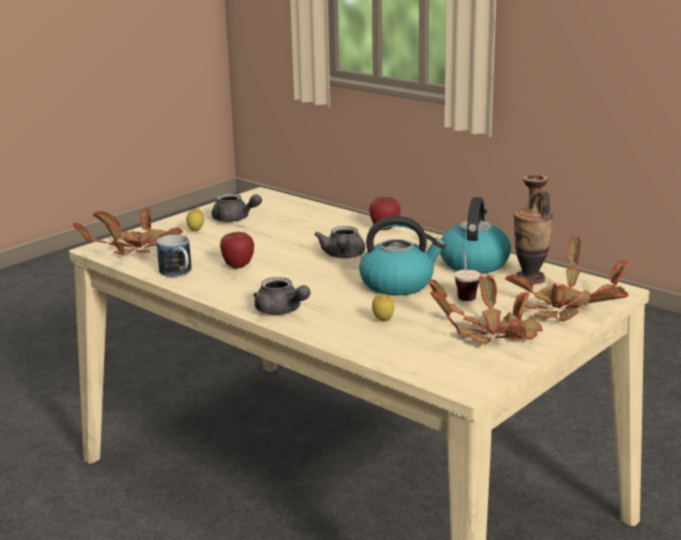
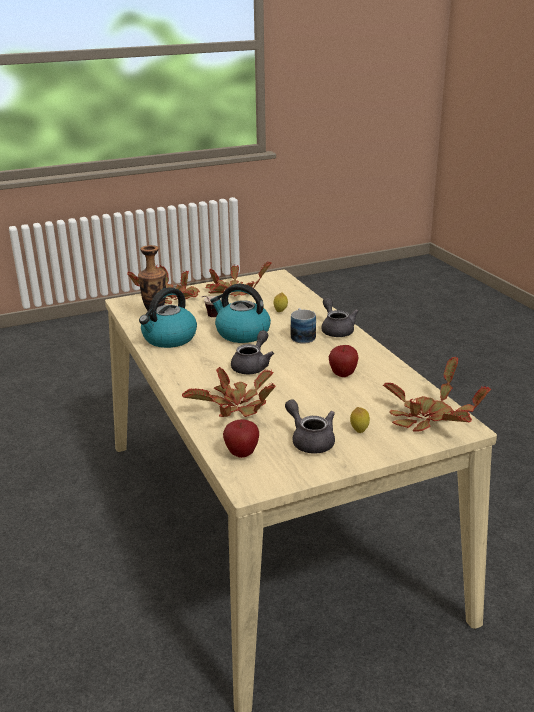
camera: 155 degrees left, 5 degrees up
(178, 273) = (395, 378): mug -> mug (302, 335)
(320, 226) = (236, 408): none -> potted plant
(384, 228) = (185, 389): apple -> apple (242, 454)

